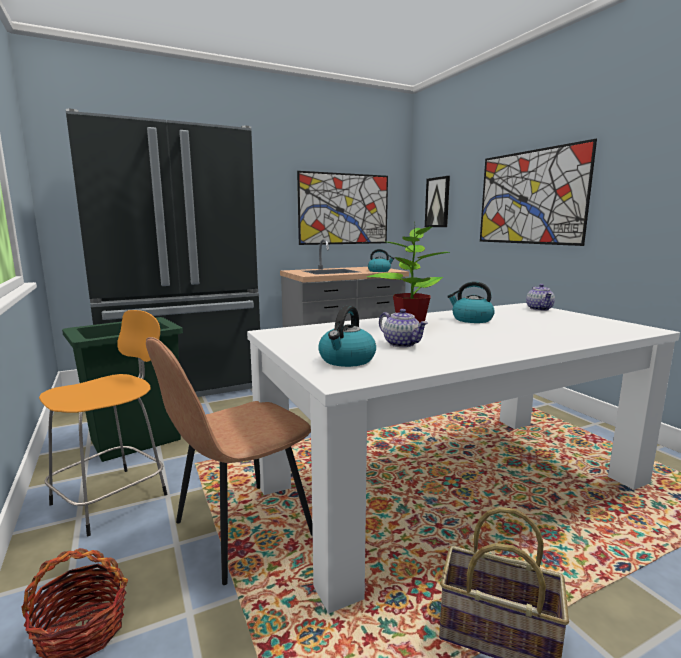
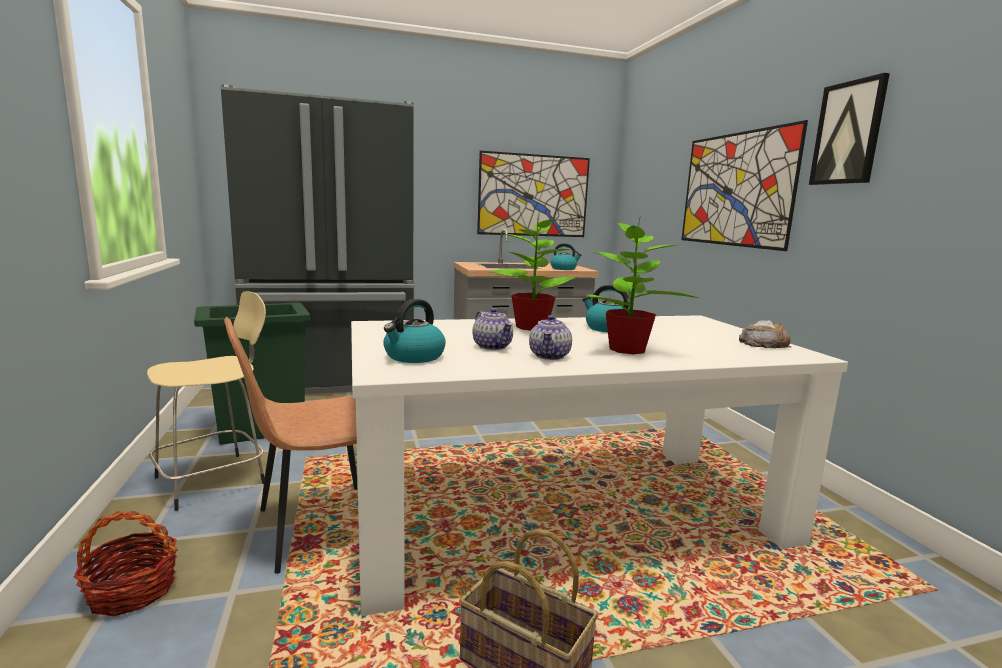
camera: 10 degrees right, 0 degrees up
(114, 497) = (215, 479): orange stool -> beige stool
(437, 202) = (643, 191): picture -> picture (848, 133)
(512, 337) = (627, 349): none -> potted plant
(539, 309) = (707, 323): teapot -> teapot (550, 356)
(603, 322) = (763, 344): none -> bread

